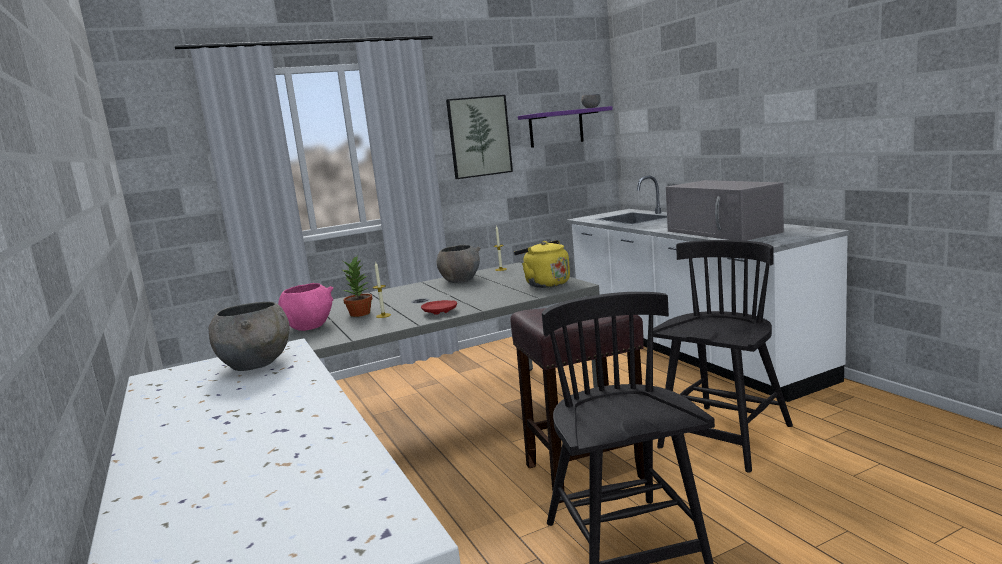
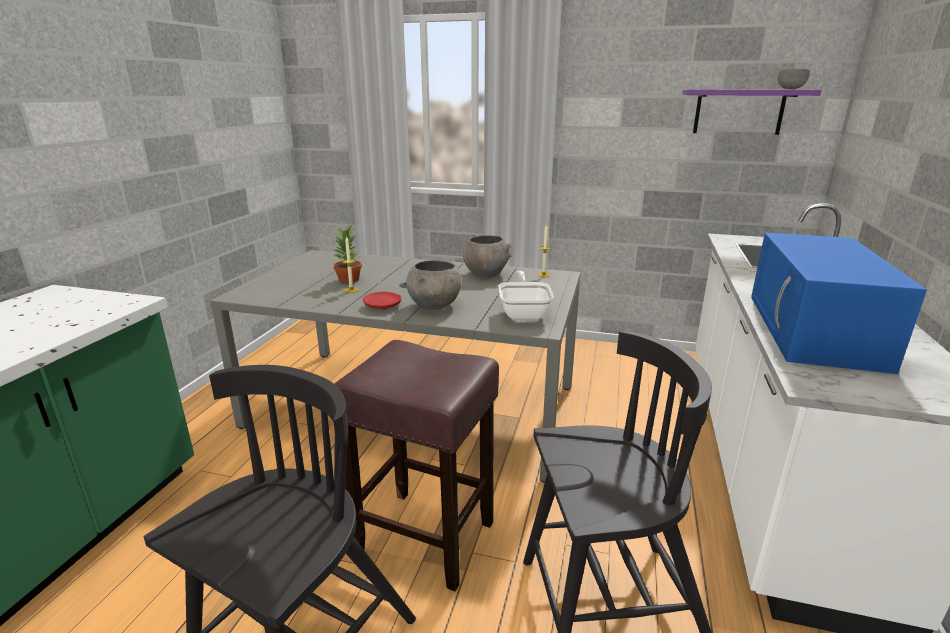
camera: 40 degrees right, 10 degrees up
(257, 364) = (79, 311): grey bowl -> grey bowl (435, 305)
(309, 326) = (300, 278): pink bowl -> none
(479, 136) = (623, 110): picture -> none
(545, 284) = (524, 312): yellow kettle -> frying pan
(724, 232) = (815, 330): grey microwave -> blue microwave

